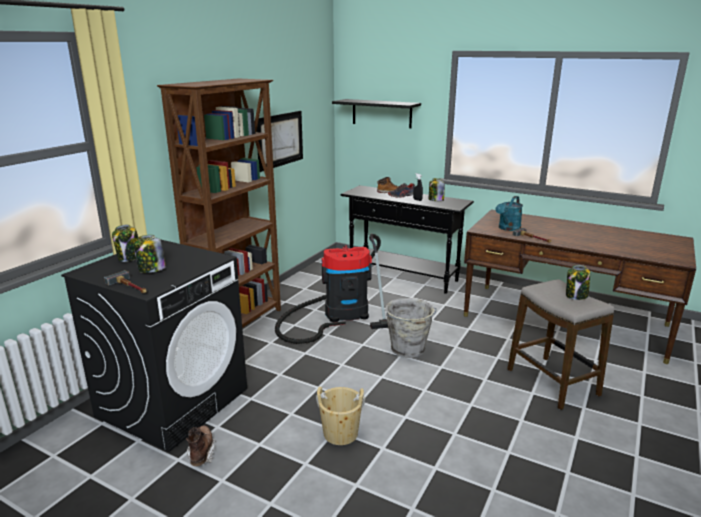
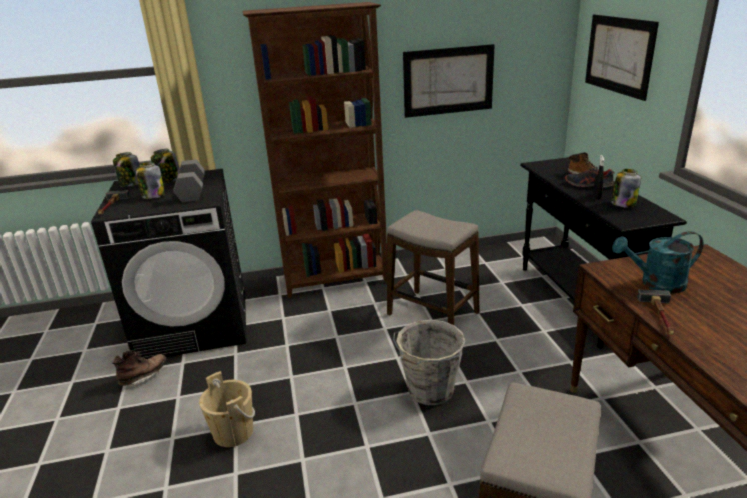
camera: 50 degrees right, 5 degrees up
(183, 257) = (193, 192): none -> grey dumbbell
(341, 314) = (432, 313): vacuum cleaner -> stool
(381, 113) = (618, 55): black shelf -> picture
(576, 296) = (561, 443): jar -> jar (131, 184)

